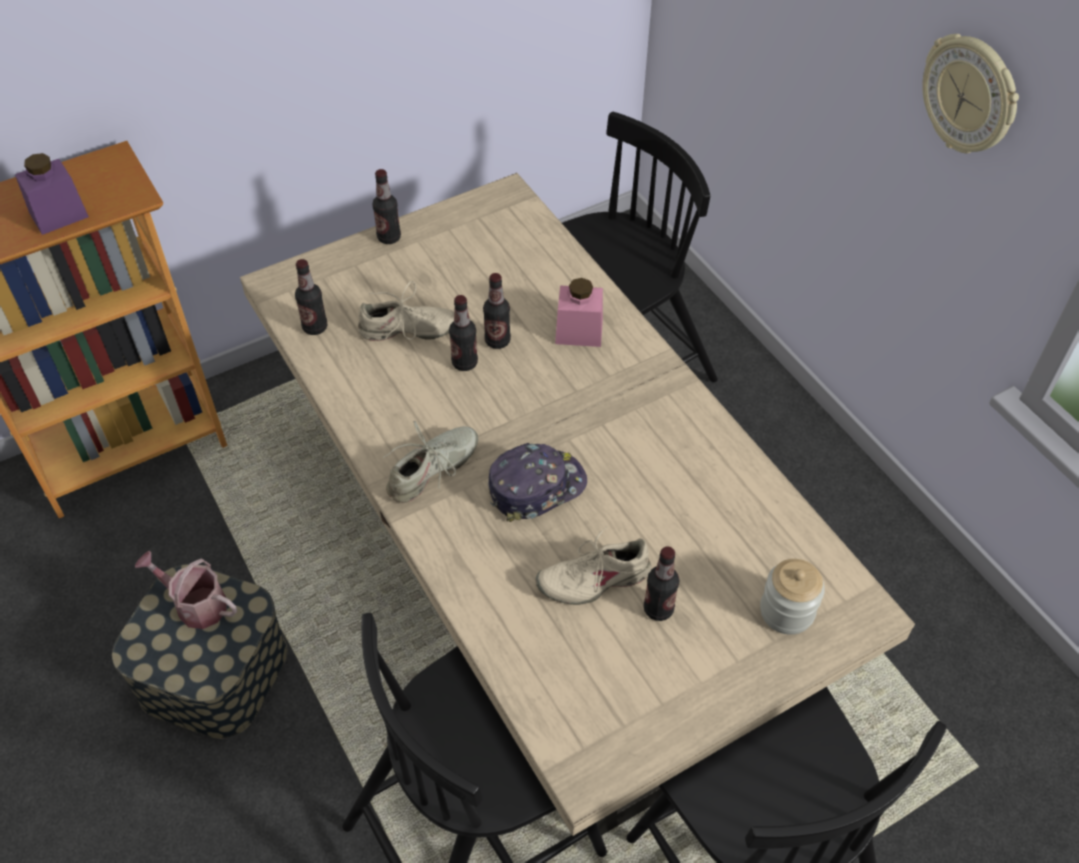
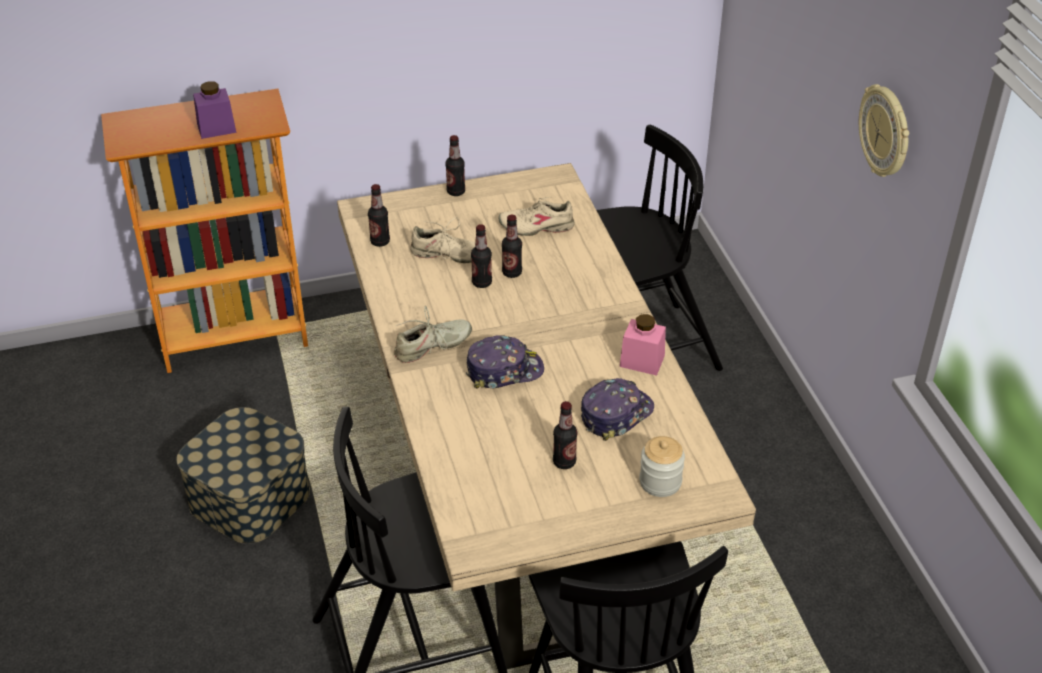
camera: 15 degrees right, 10 degrees down
(195, 604) = (247, 434): watering can -> none
(579, 332) = (576, 277): pink jar -> pink jar (642, 361)
(594, 579) = (524, 435): beige shoe -> beige shoe (537, 226)
(696, 522) = (615, 414): none -> cap

